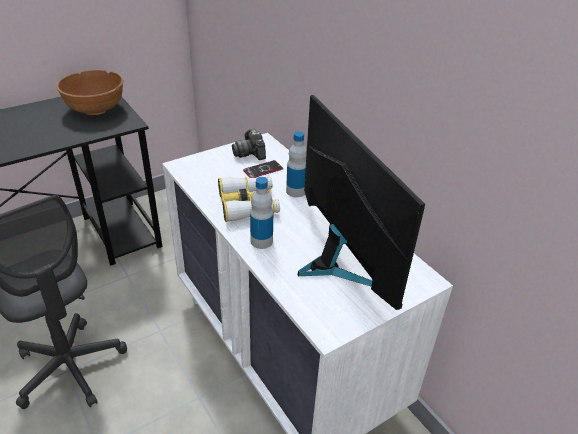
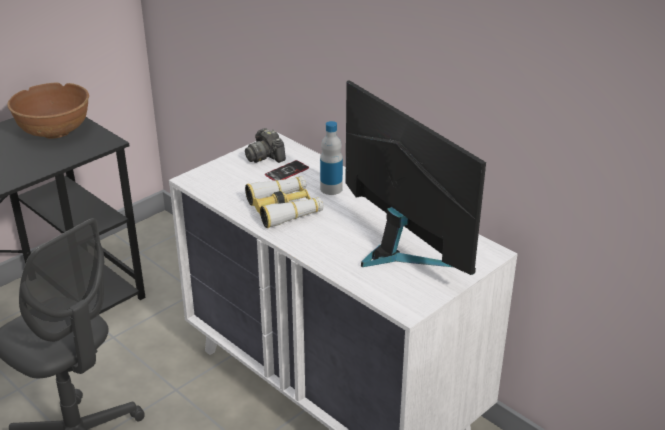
camera: 10 degrees left, 5 degrees down
(261, 241) = (312, 241): bottle -> none

